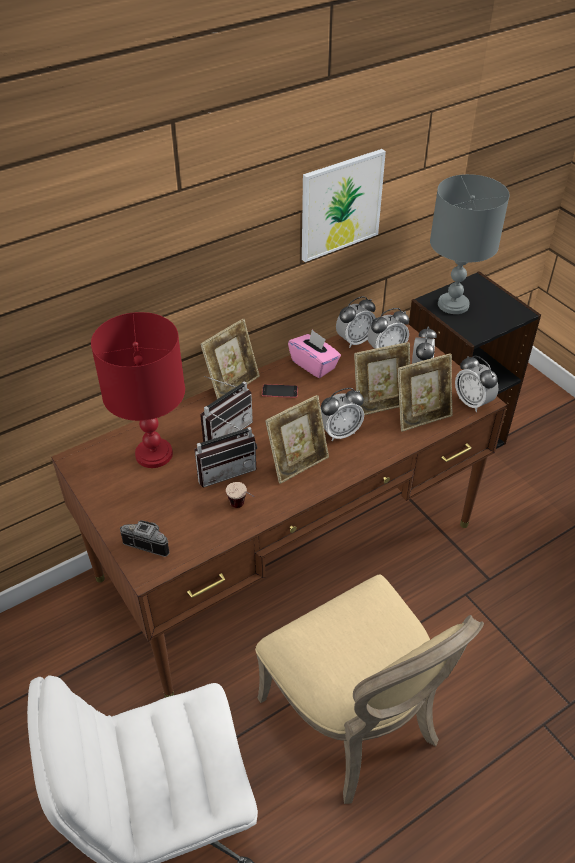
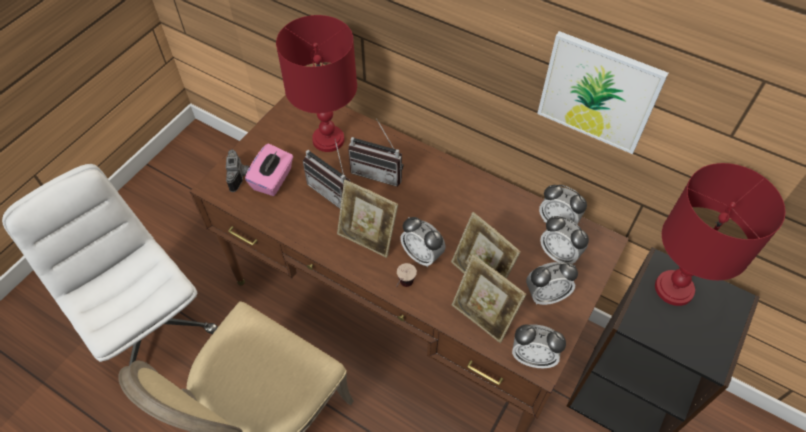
camera: 65 degrees right, 10 degrees up
(232, 384) = (436, 155): picture frame -> none
(242, 508) = (299, 219): cup -> cup (403, 288)
(280, 391) = (448, 191): phone -> none
(314, 365) = (500, 202): pink tissue box -> pink tissue box (273, 180)
(453, 305) = (673, 288): grey table lamp -> red table lamp
(472, 402) = (532, 357): alarm clock -> alarm clock turned 105 degrees counterclockwise

